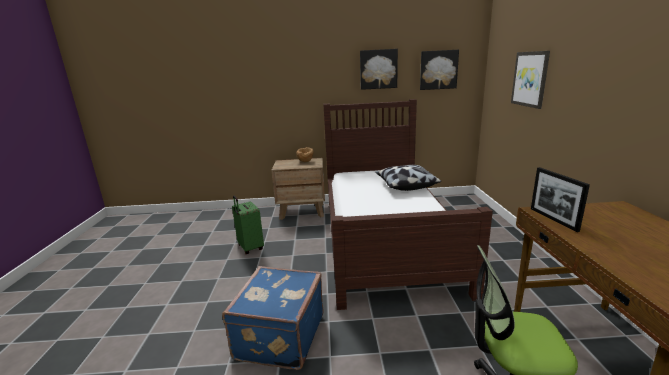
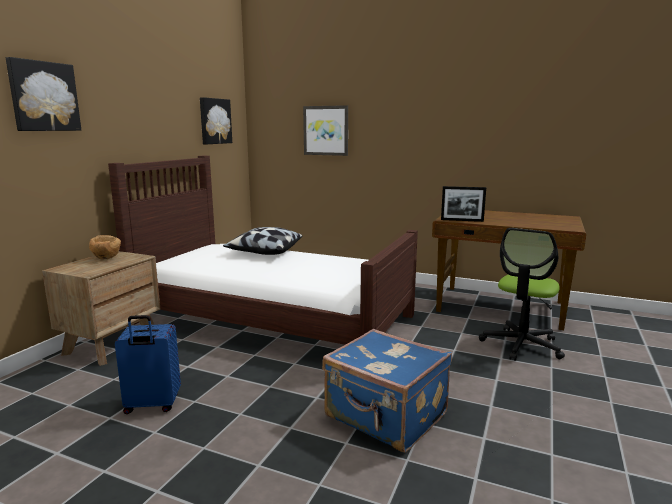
camera: 65 degrees left, 5 degrees down
(250, 248) = (152, 405): green suitcase -> blue suitcase
(378, 69) = (162, 115): picture -> picture (43, 96)

